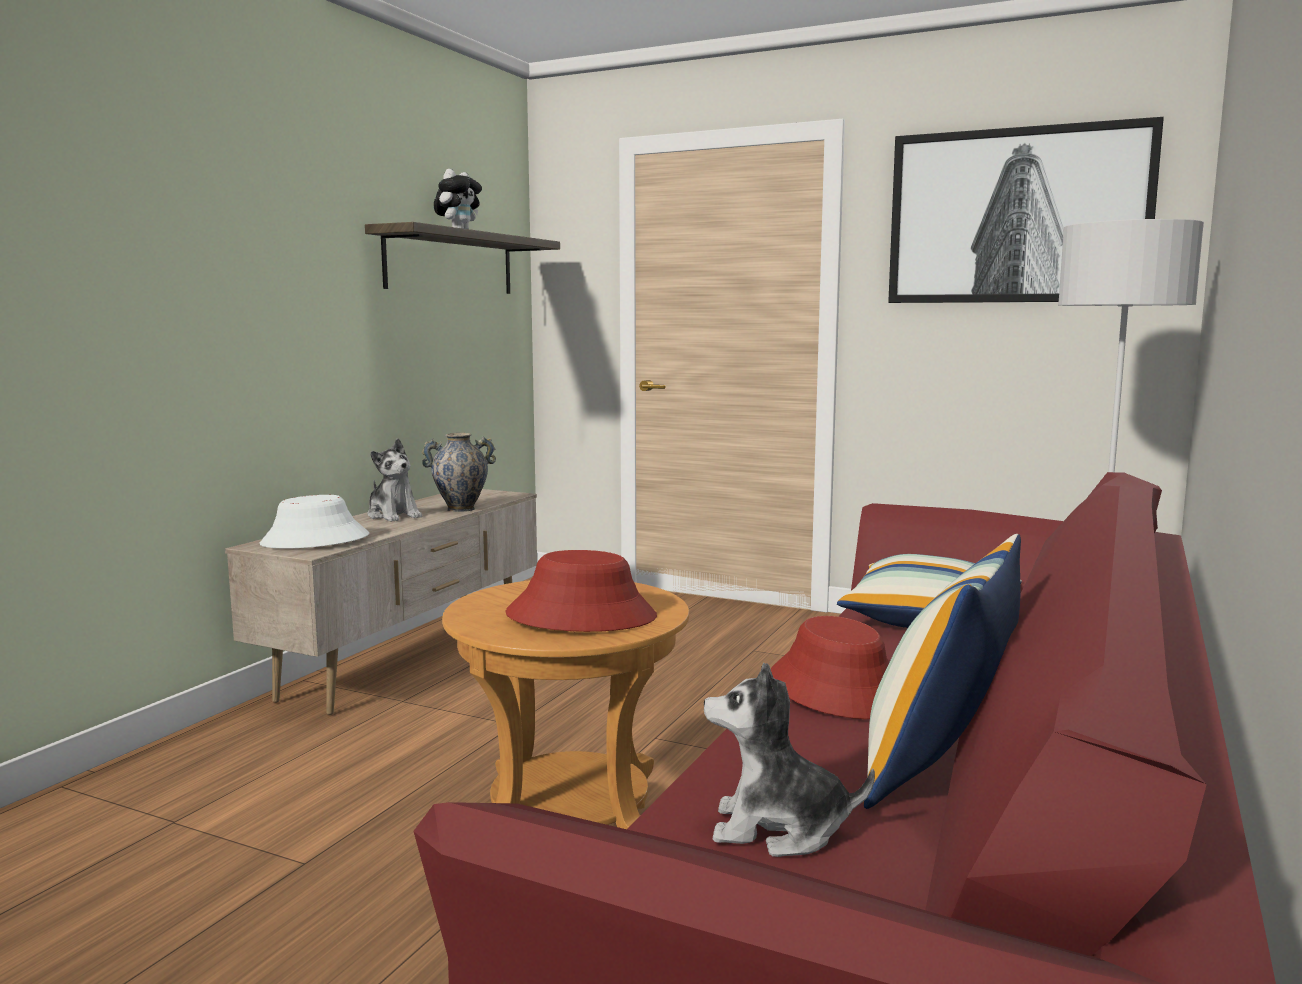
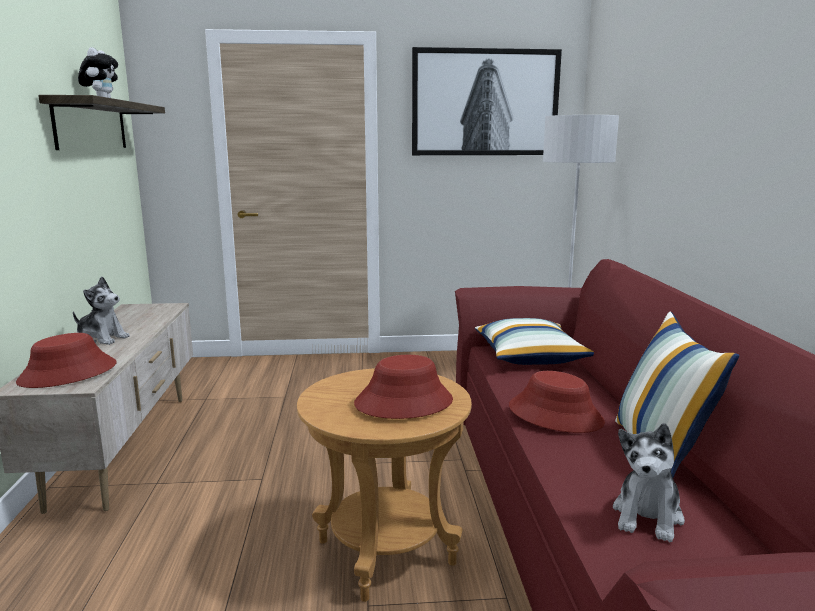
camera: 30 degrees left, 5 degrees up
(315, 541) = (68, 373): white hat -> red hat
(461, 509) = (150, 324): vase -> none
(778, 829) = (648, 516): plush toy -> plush toy turned 45 degrees counterclockwise

